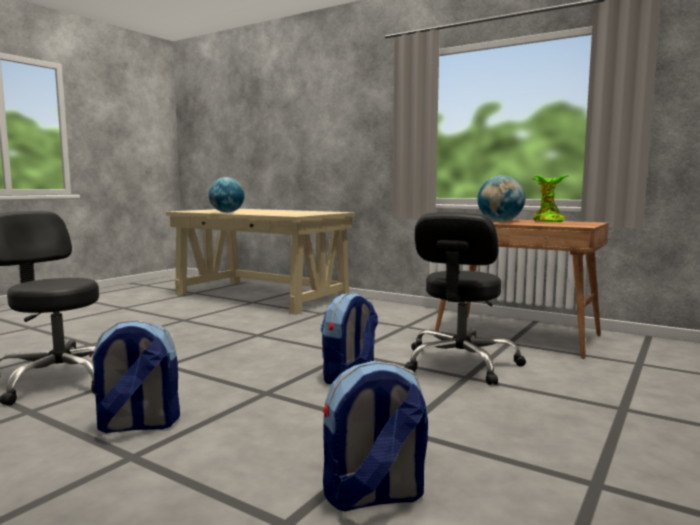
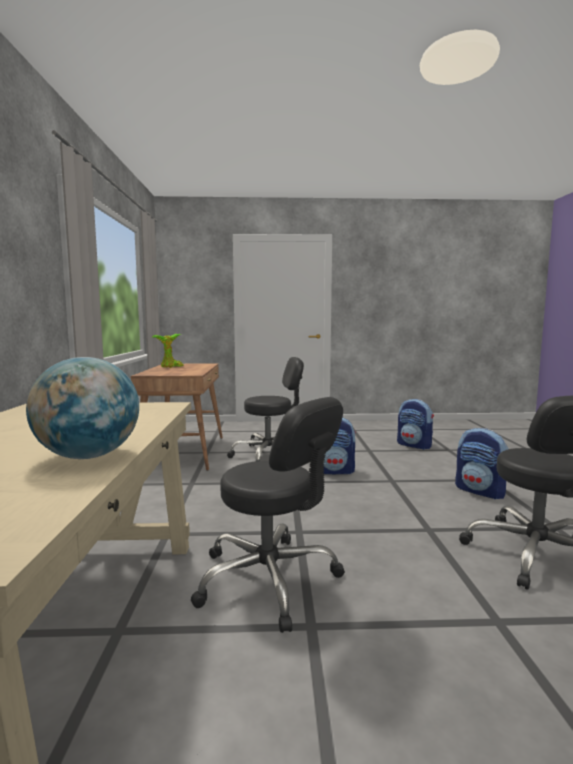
camera: 125 degrees left, 0 degrees up
(225, 321) = (273, 582): none -> black office chair
(500, 221) = (185, 370): globe -> none

